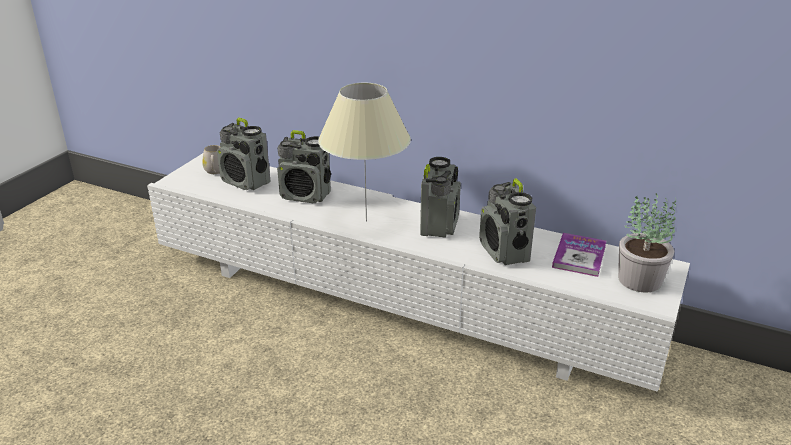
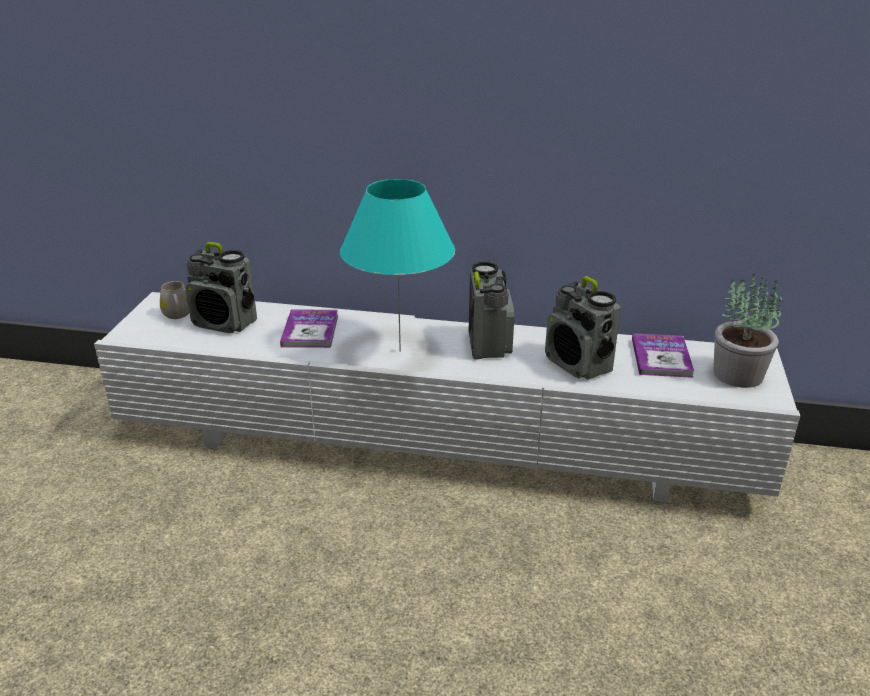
camera: 15 degrees left, 0 degrees up
(306, 196) = (310, 330): radio -> book
(366, 221) = (400, 351): beige table lamp -> turquoise table lamp

